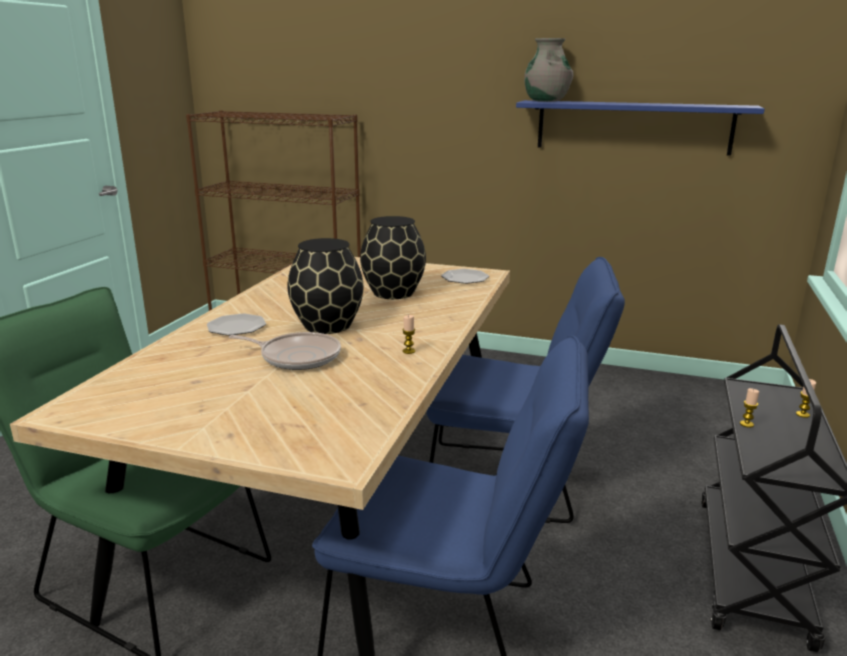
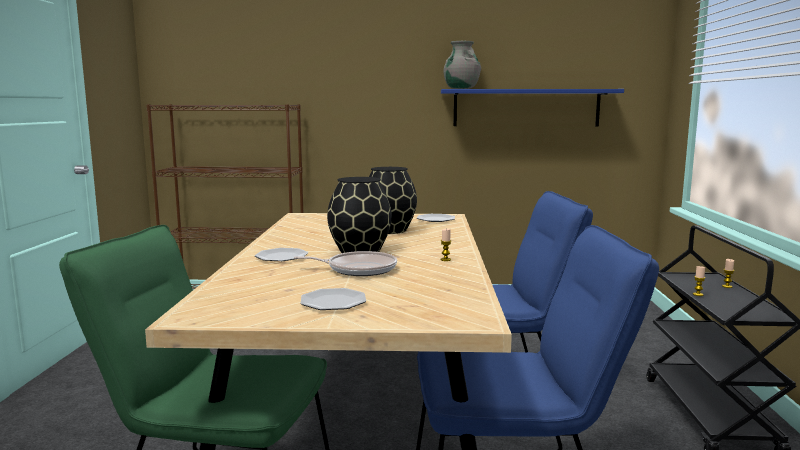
camera: 15 degrees left, 10 degrees down
(221, 408) = (334, 302): none -> plate

